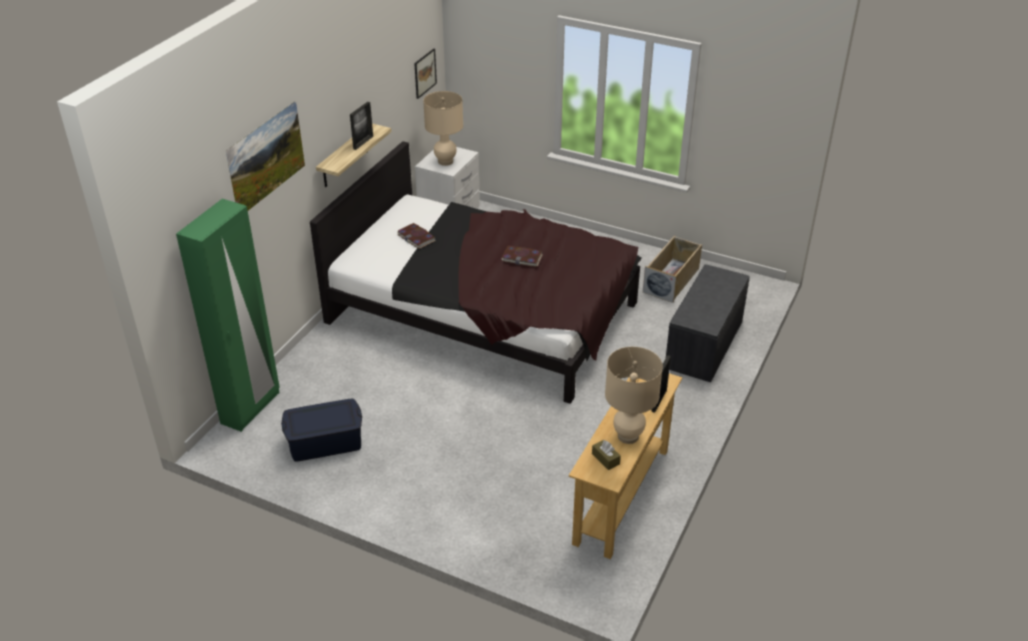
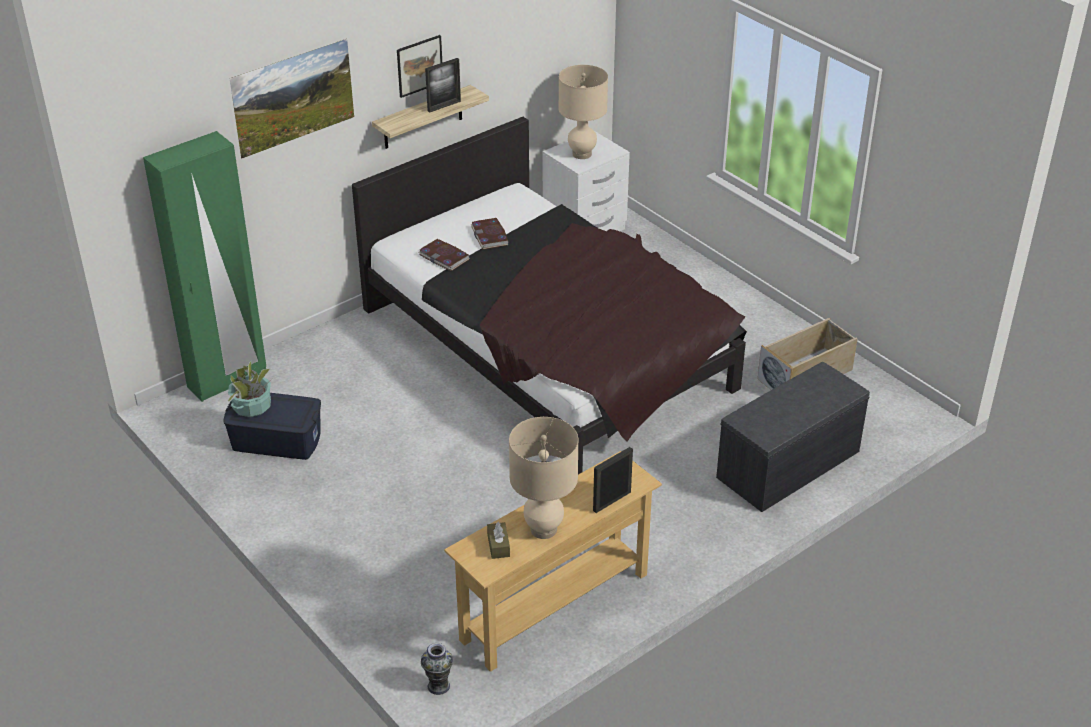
camera: 25 degrees right, 0 degrees up
(303, 420) = (252, 406): none -> potted plant
(425, 73) = (575, 39): picture -> picture (419, 65)
(522, 258) = (589, 291): book -> book (444, 257)
(581, 583) = (438, 686): none -> vase

